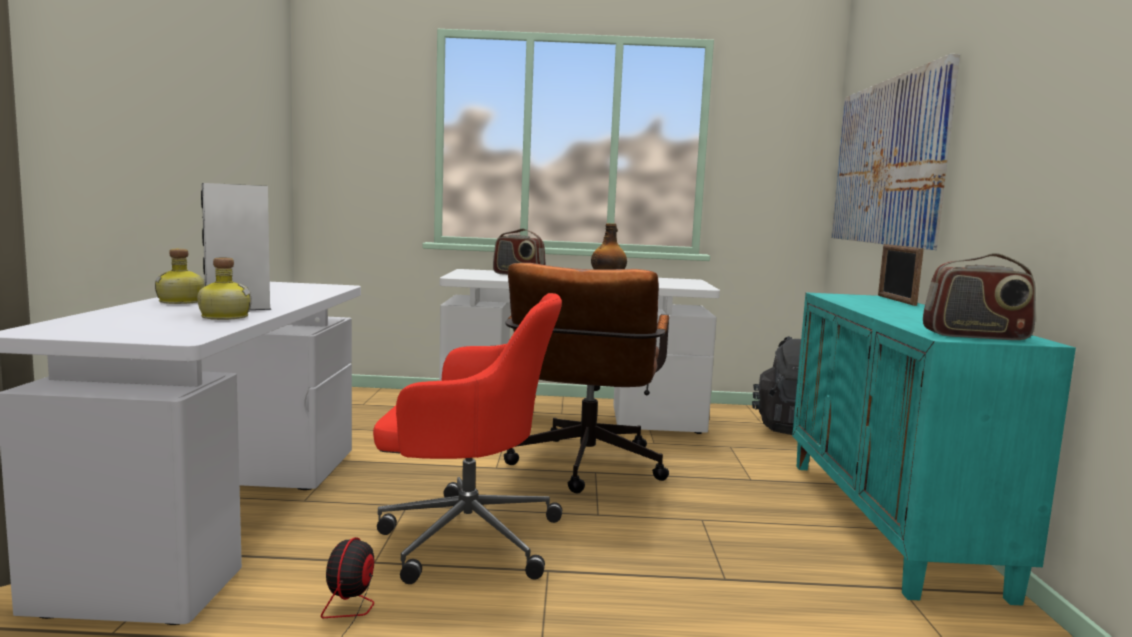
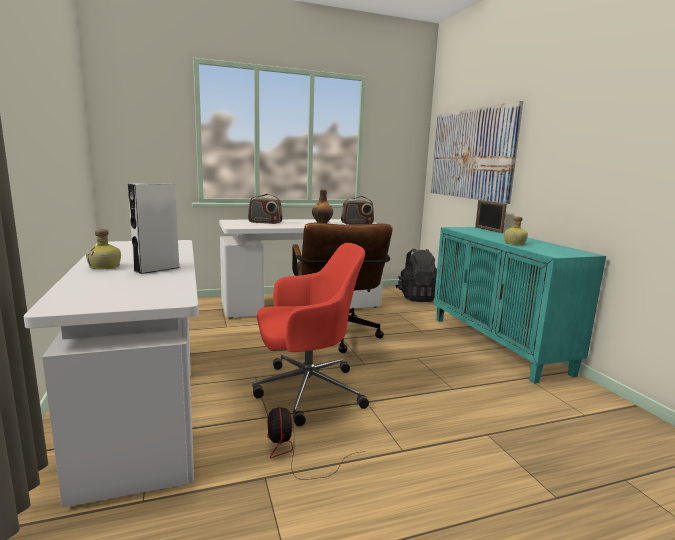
camera: 20 degrees left, 5 degrees up
(224, 317) = (164, 278): bottle -> bottle (513, 243)
(975, 336) = (562, 252): radio -> radio (357, 224)

